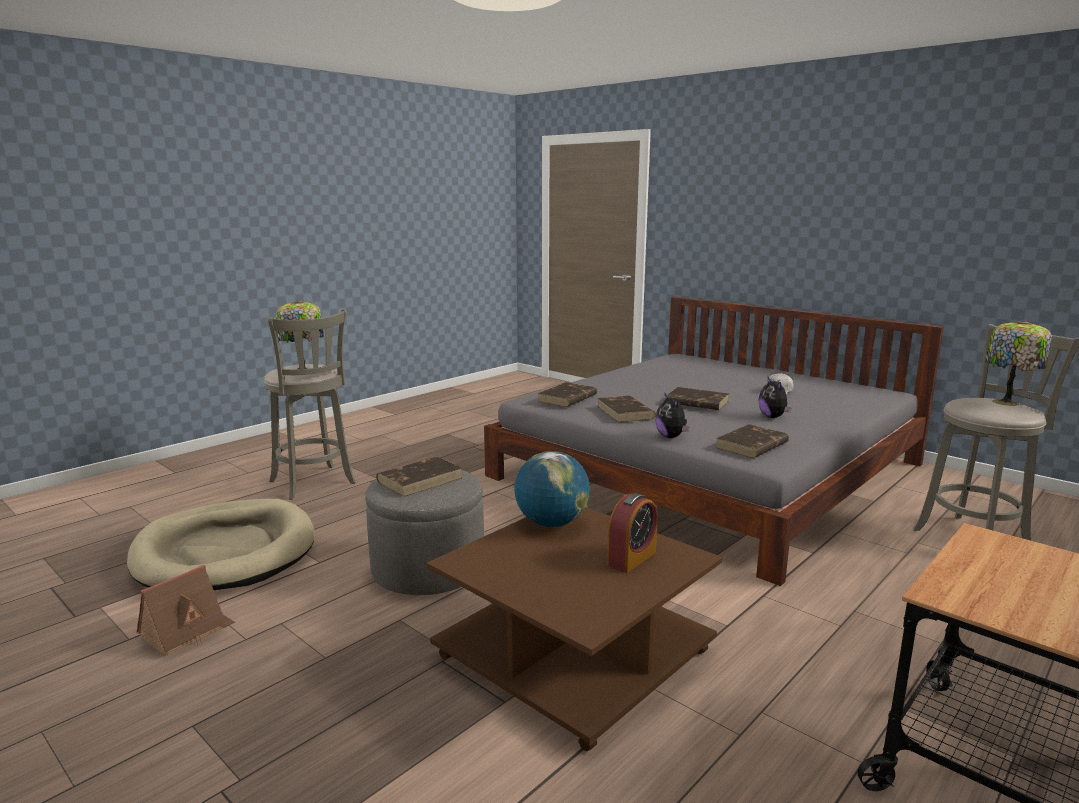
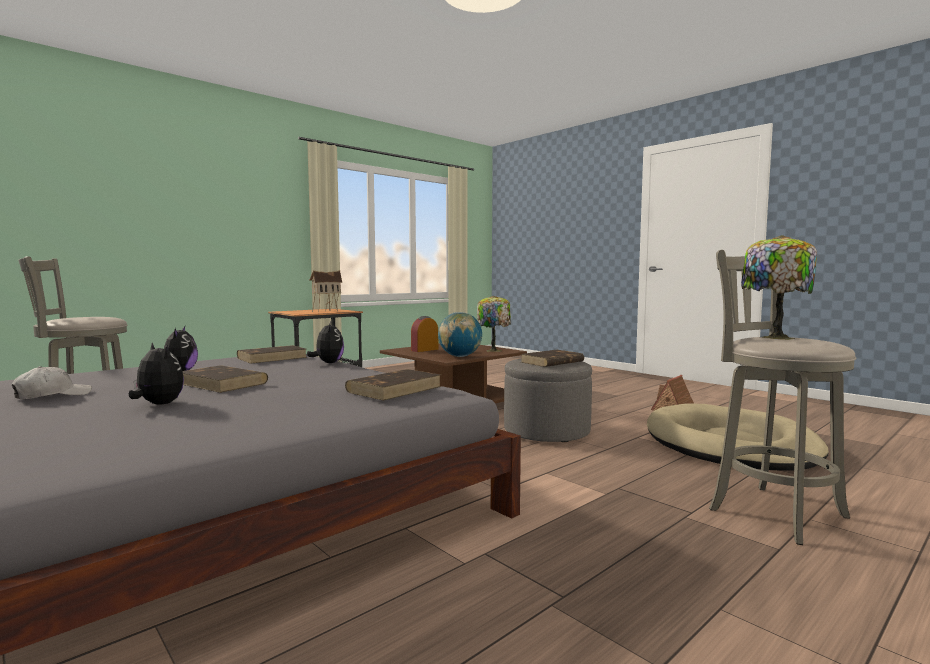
camera: 175 degrees left, 10 degrees down
(625, 412) = (339, 376): brown book -> none
(691, 387) = (158, 404): none -> plush toy
(1006, 587) = (326, 311): none -> toy house
(1007, 403) = (67, 318): table lamp -> table lamp (494, 350)

